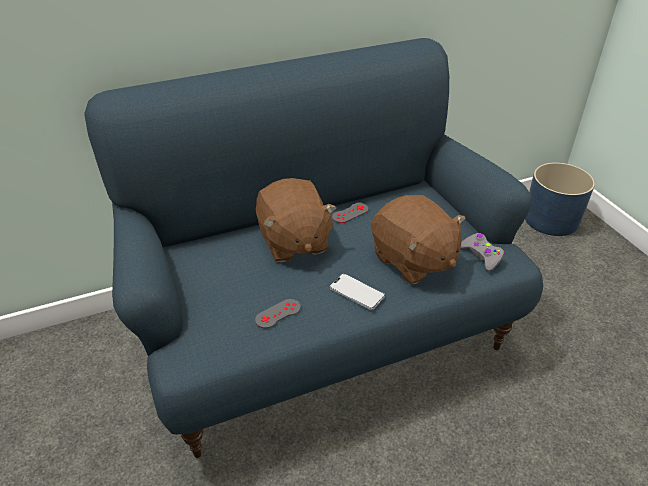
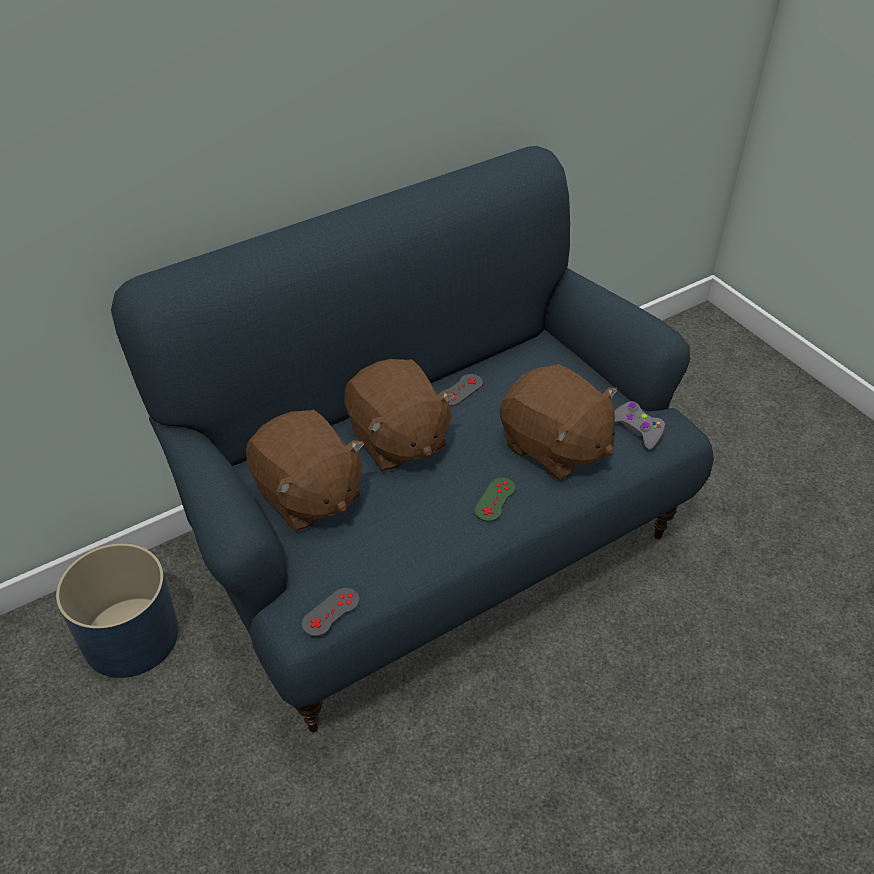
camera: 10 degrees left, 5 degrees up
(215, 272) = (307, 496): none -> brown plush toy
(278, 313) = (404, 541): grey game controller -> grey game controller (331, 612)
(357, 292) = (495, 499): phone -> green game controller
(551, 219) = (702, 350): blue planter -> blue planter (132, 637)

